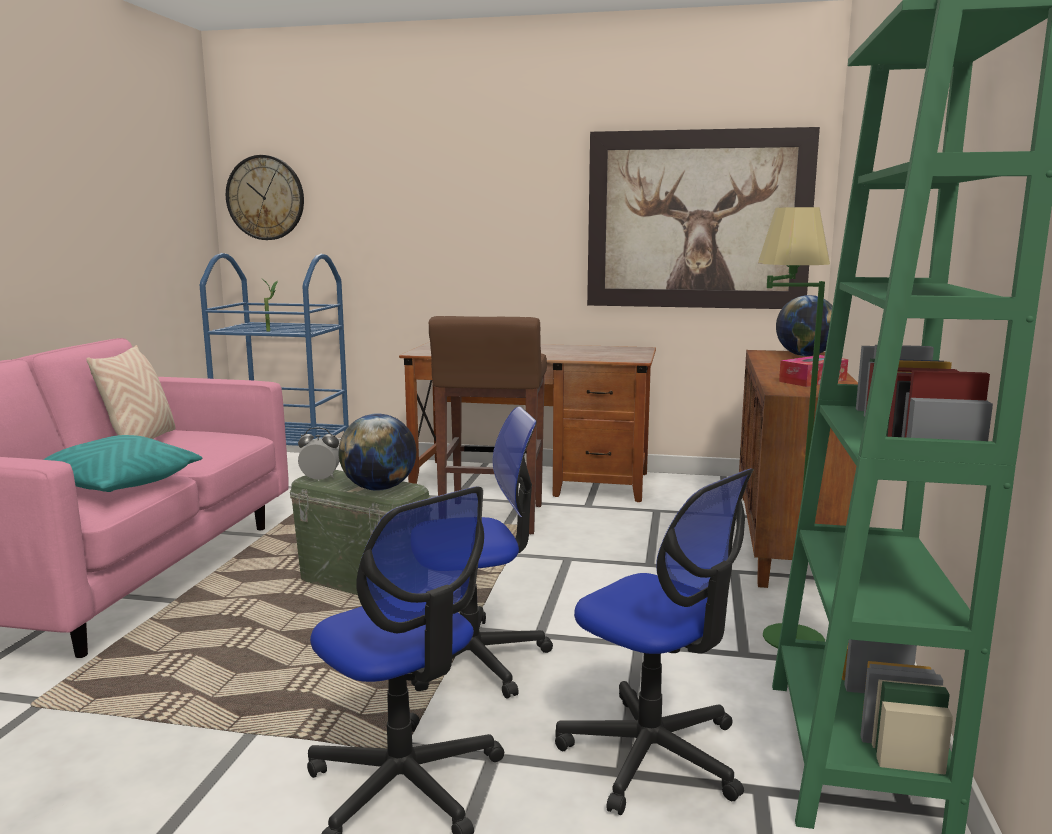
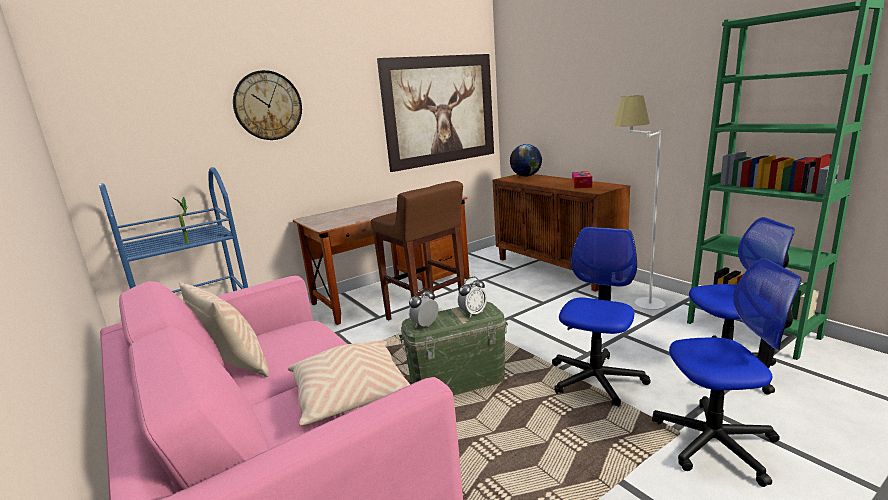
camera: 45 degrees left, 5 degrees up
(116, 487) = (352, 396): turquoise pillow -> beige pillow
(265, 198) = (110, 125): wall clock -> wall clock (268, 105)
(379, 488) = (473, 313): globe -> alarm clock
(777, 625) = (635, 302): green floor lamp -> white floor lamp

